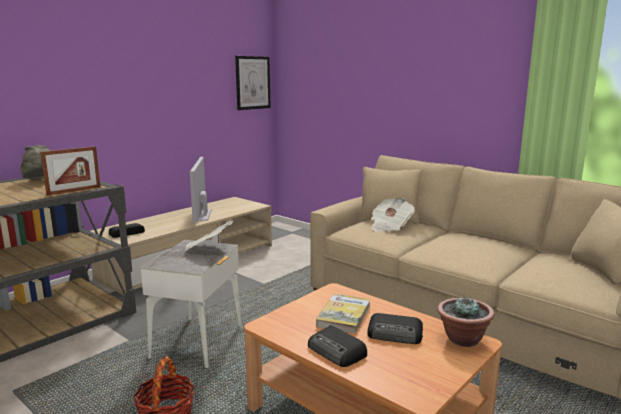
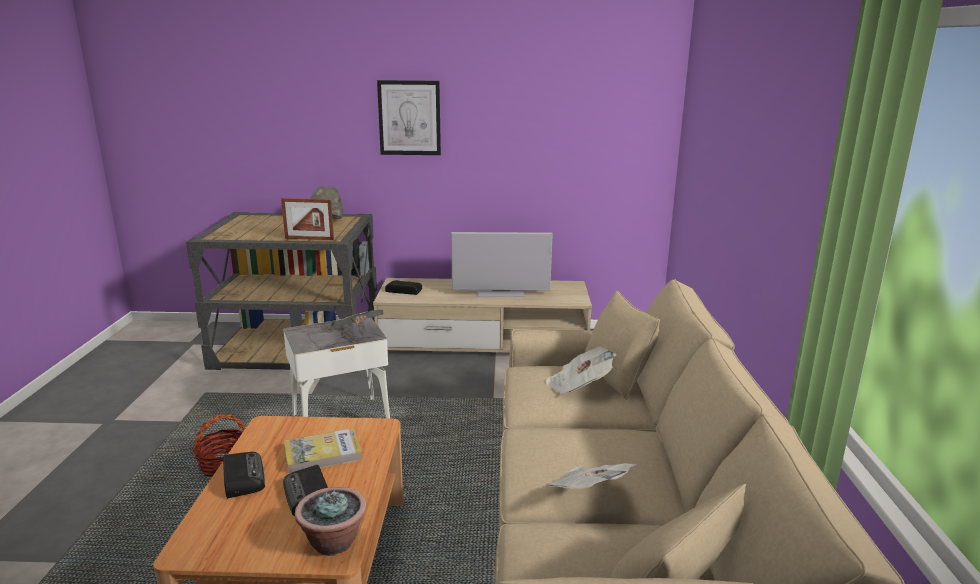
camera: 50 degrees right, 5 degrees up
(202, 215) = (501, 293): television -> television turned 135 degrees counterclockwise
(252, 83) = (636, 132): picture -> picture (409, 118)
(337, 351) = (243, 477): radio -> radio turned 150 degrees clockwise
(504, 255) = (588, 494): none -> newspaper

